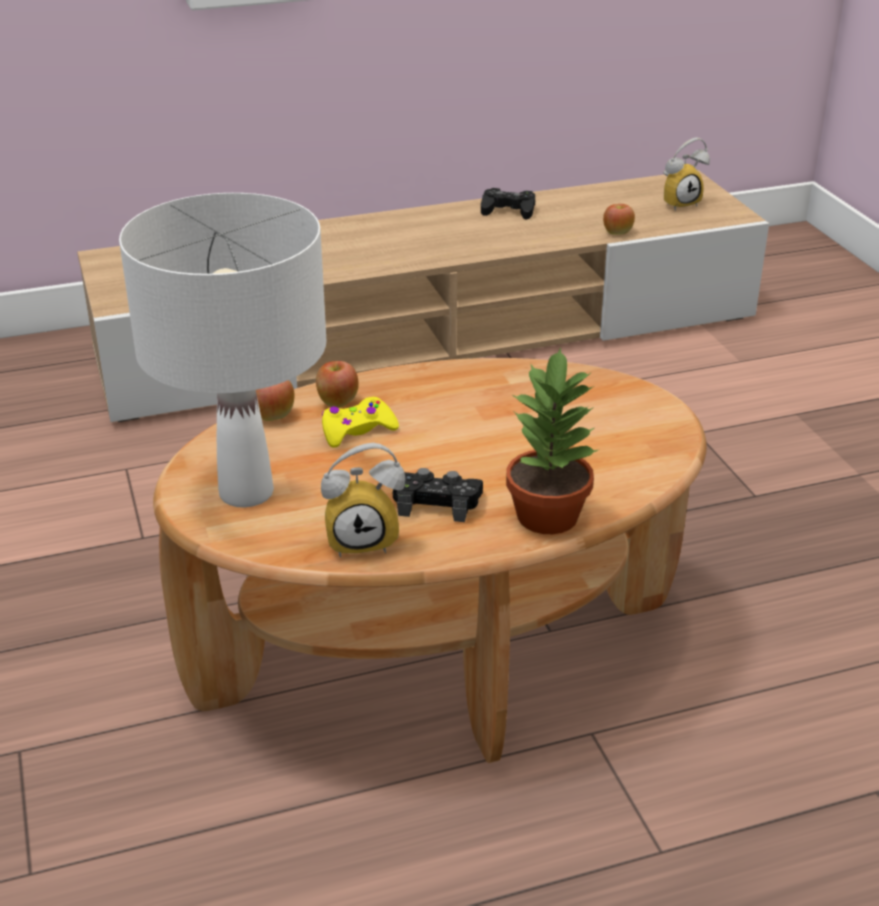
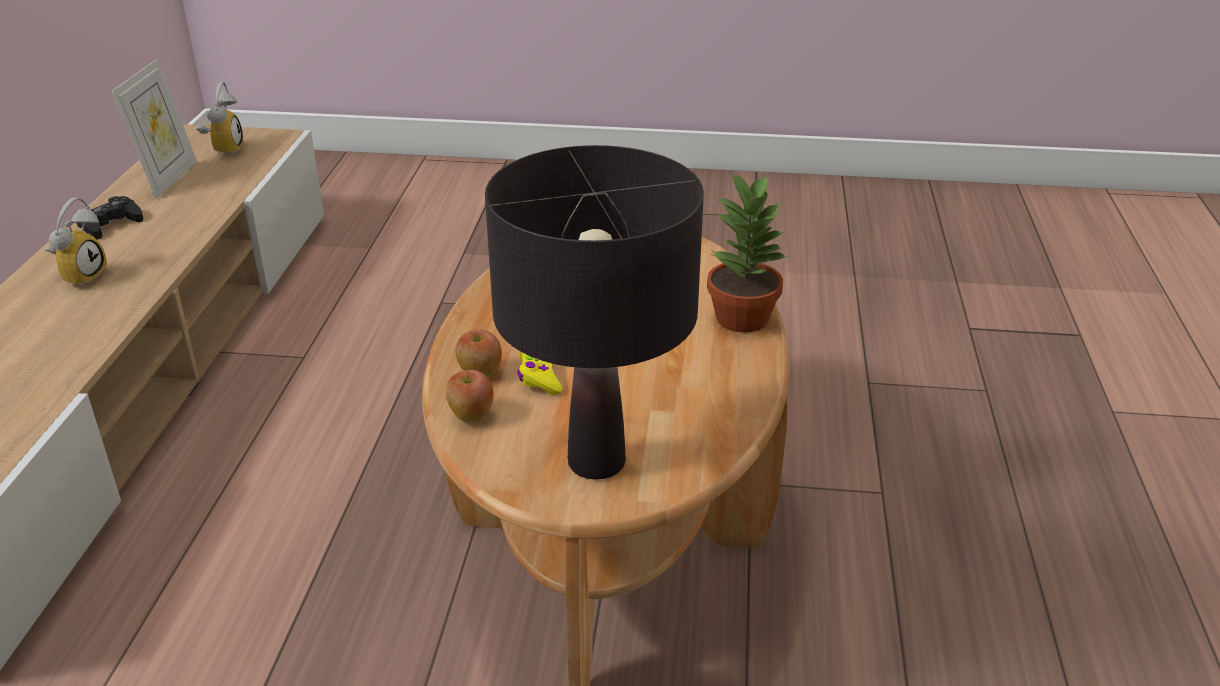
camera: 65 degrees left, 0 degrees up
(246, 492) = (595, 462): white table lamp -> black table lamp
(364, 539) = (717, 412): alarm clock -> alarm clock (81, 276)
(437, 503) = (688, 362): black game controller -> none
(602, 202) = (168, 179): none -> picture frame
(617, 233) = (234, 190): apple -> none

